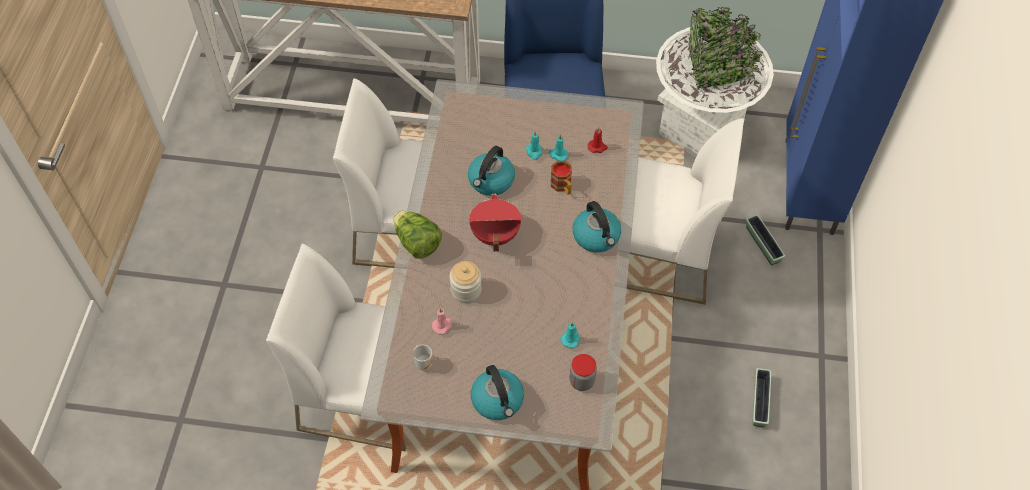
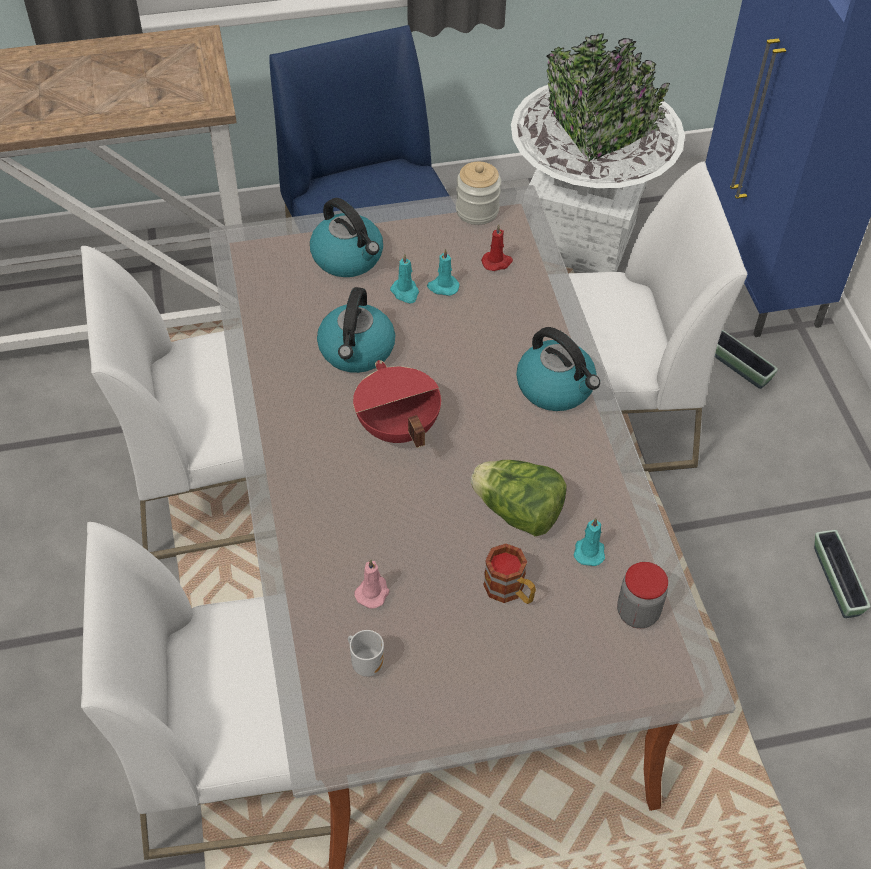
camera: 20 degrees left, 5 degrees down
(417, 243) = (276, 475): lettuce -> lettuce (518, 512)
(466, 290) = (387, 525): jar -> jar (477, 211)
(498, 400) = (518, 687): kettle -> kettle (348, 258)
(562, 186) = (471, 330): mug -> mug (510, 591)

